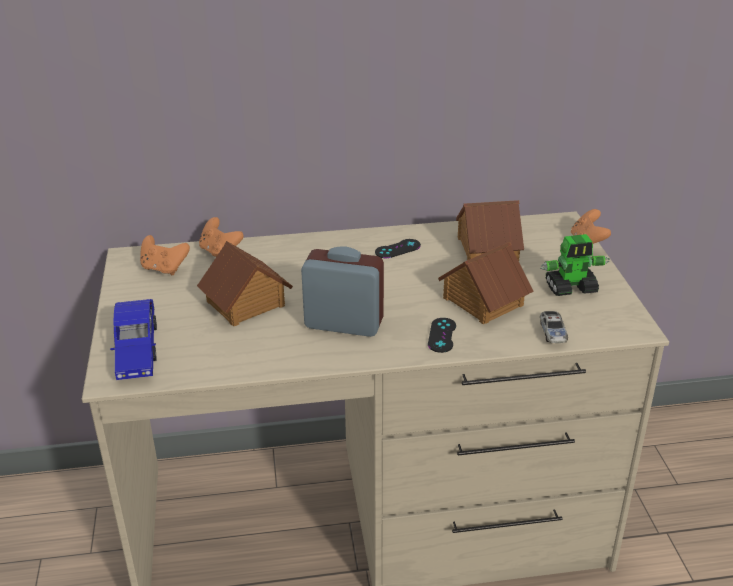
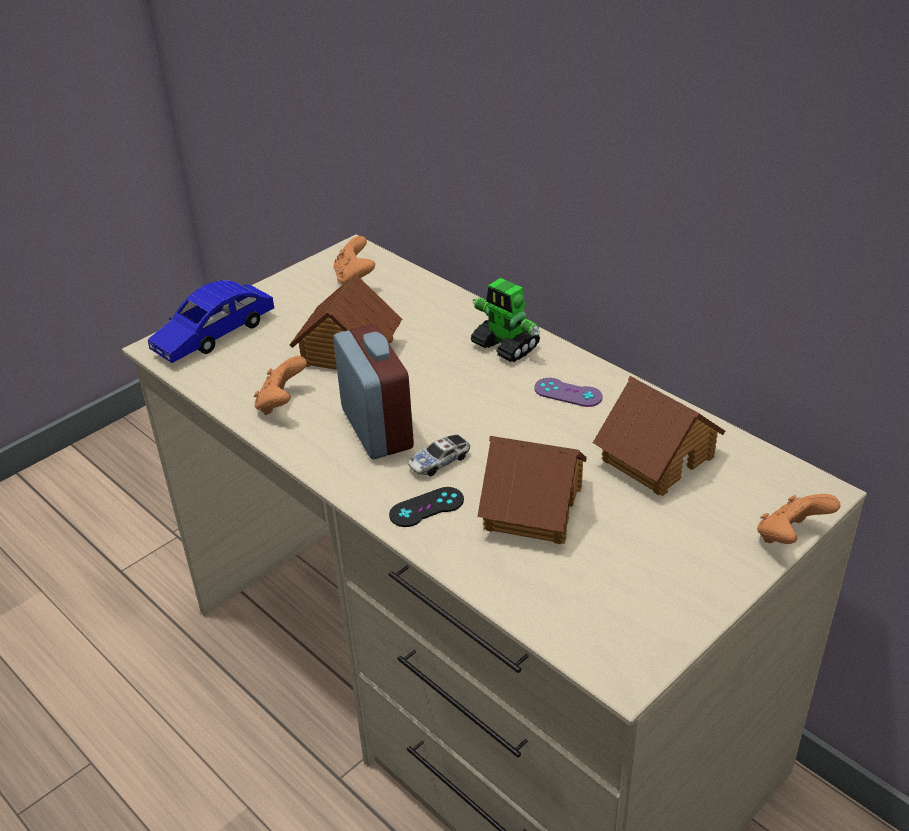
camera: 55 degrees right, 5 degrees up
(220, 252) = (420, 291): orange game controller -> orange game controller (281, 403)
(397, 249) = (568, 393): black game controller -> purple game controller
(553, 333) = (526, 596): toy car -> toy car (439, 462)
(571, 288) = (653, 570): toy robot -> toy robot (505, 346)

